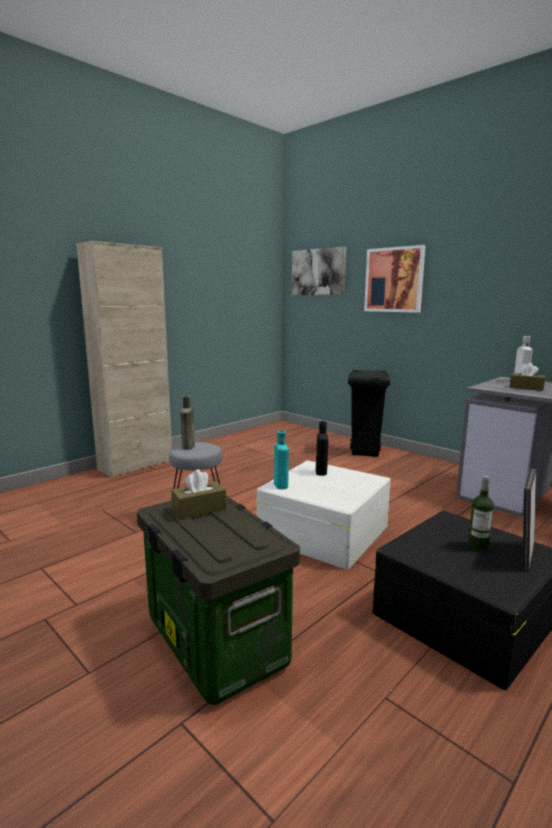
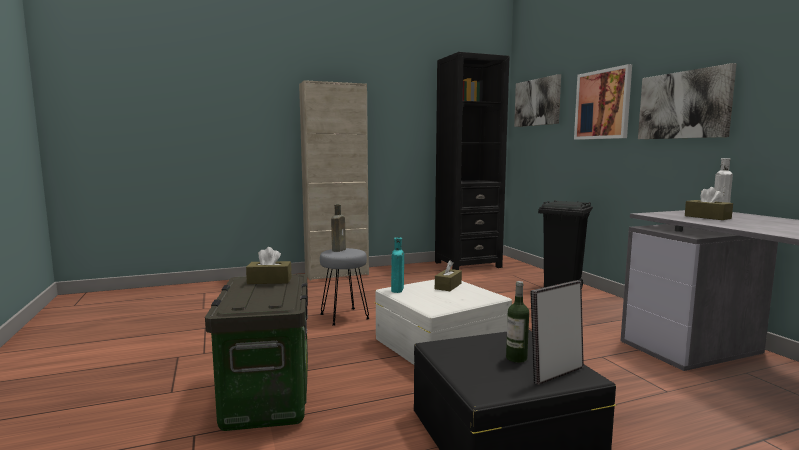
camera: 25 degrees right, 5 degrees down
(259, 435) = (467, 265): none -> black bookcase
(321, 472) = (448, 286): black bottle -> brown tissue box
(477, 286) = (684, 105): none -> picture

